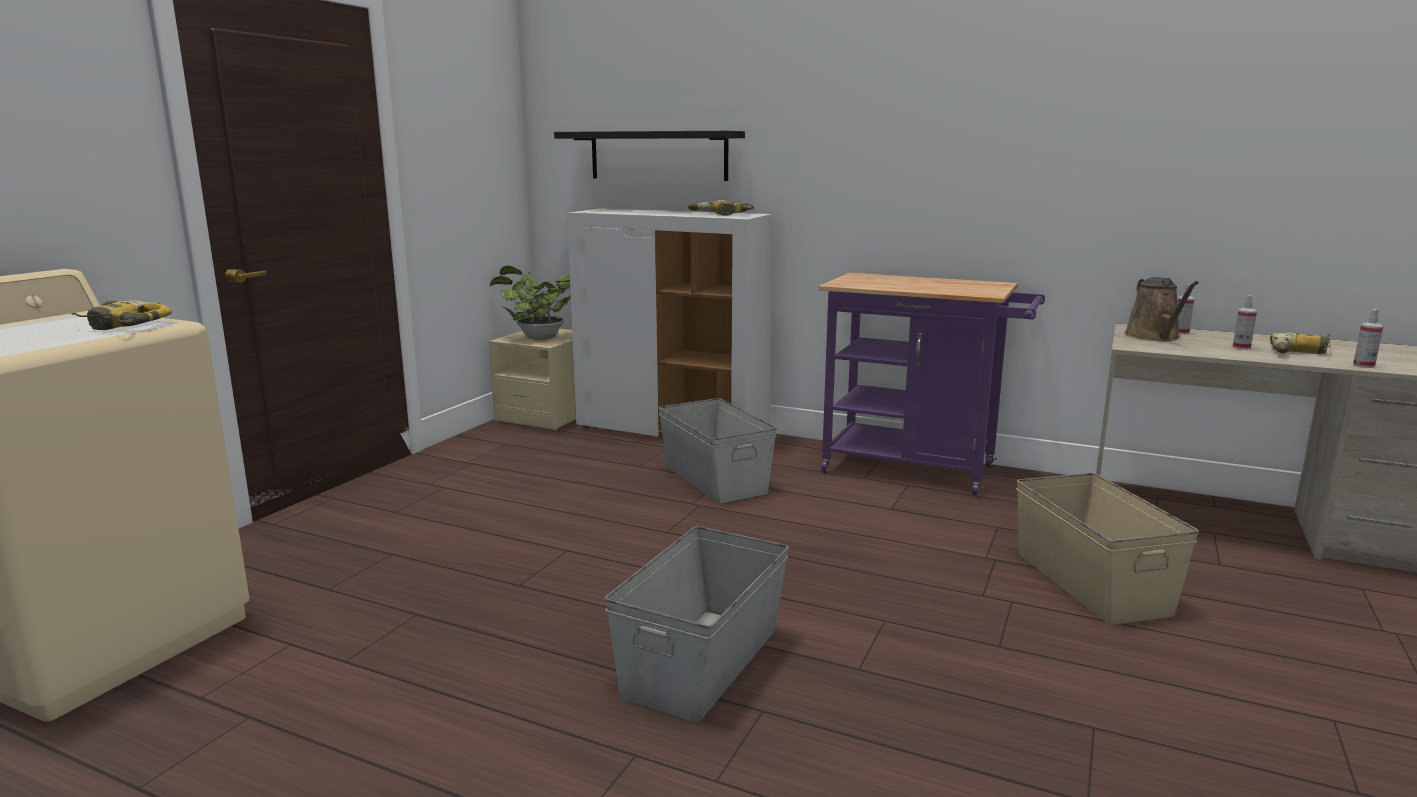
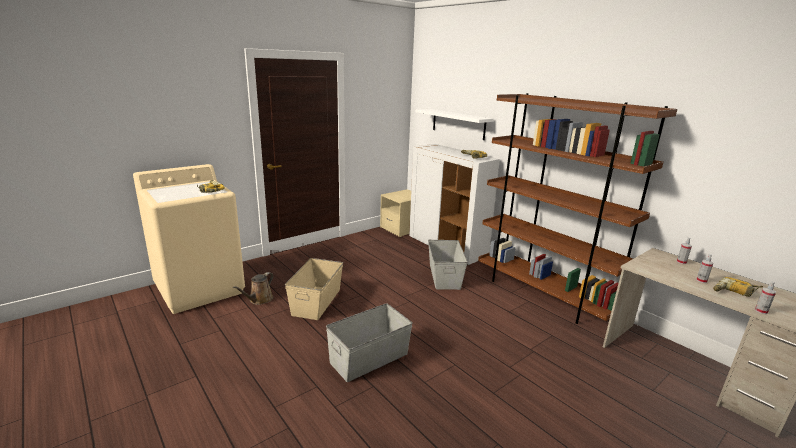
camera: 25 degrees right, 5 degrees up
(537, 338) = (400, 196): potted plant -> none
(658, 155) = (458, 124): black shelf -> white shelf
(920, 470) = (543, 295): purple cart -> brown bookcase
(1091, 582) = (570, 377): beige storage box -> beige storage box (317, 302)
(1154, 337) = (659, 262): brown watering can -> brown watering can (259, 300)

